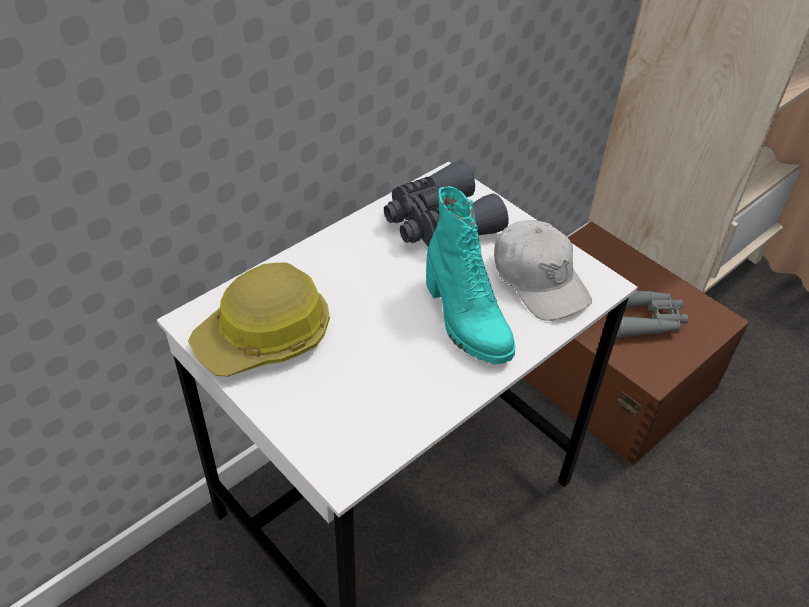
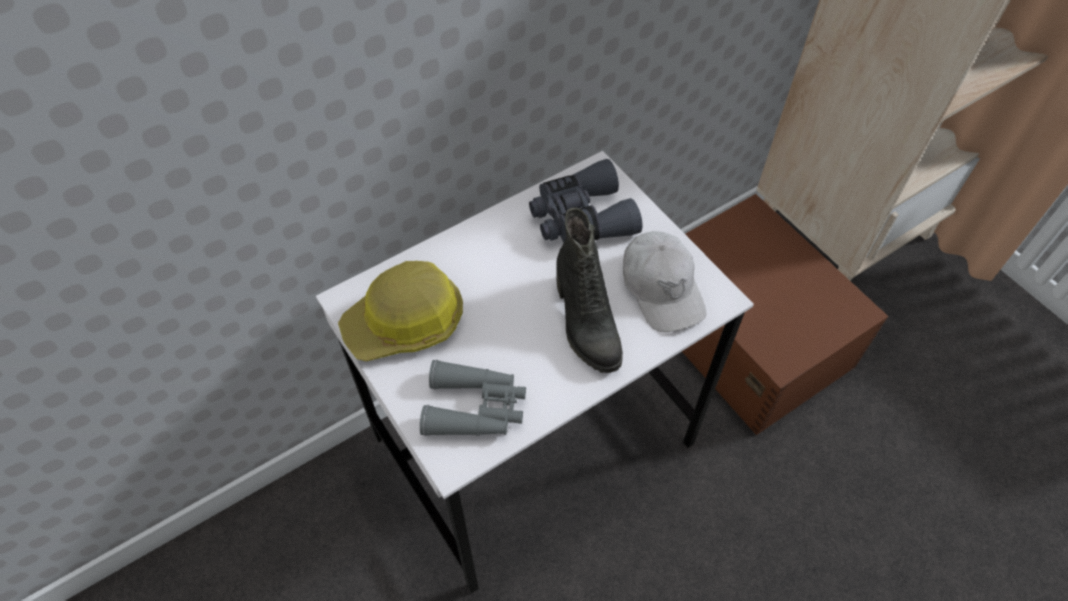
camera: 10 degrees right, 10 degrees up
(464, 320) = (584, 323): turquoise boot -> black boot
(645, 320) = (785, 304): grey binoculars -> grey binoculars (476, 408)

